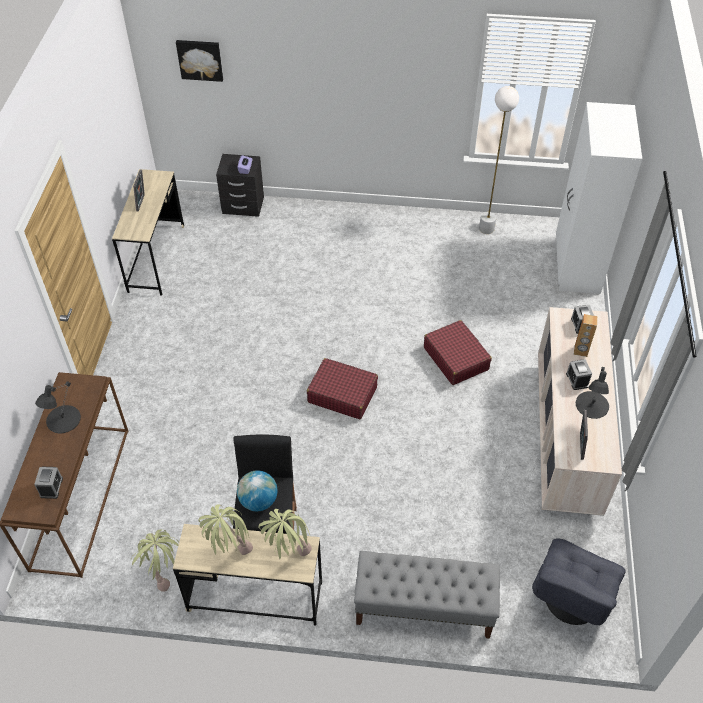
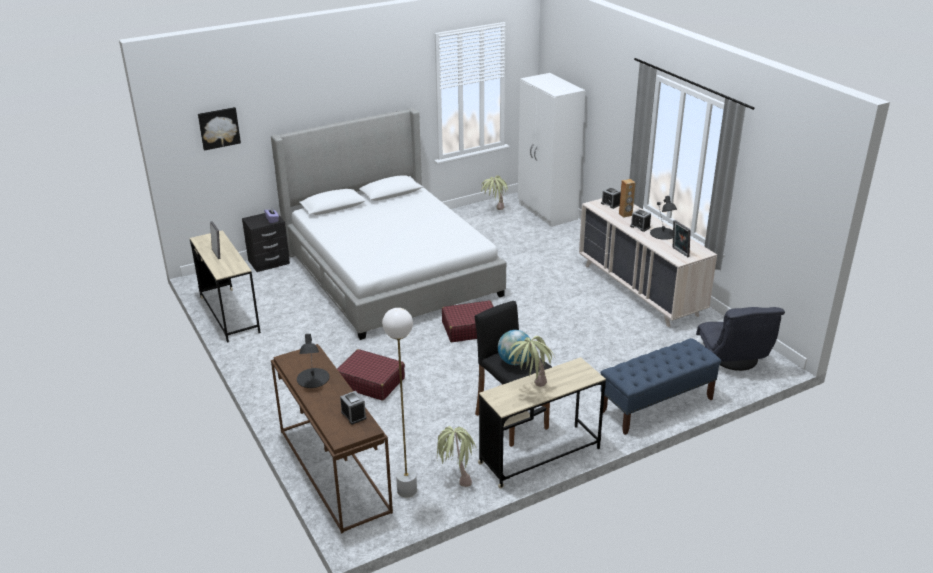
camera: 35 degrees left, 20 degrees down
(288, 554) = (571, 374): potted plant -> potted plant (494, 212)
(337, 276) = (391, 273): none -> bed
(423, 608) = (656, 405): grey bench -> blue bench
(456, 358) = (525, 281): red suitcase -> red suitcase (370, 382)
(486, 229) = (468, 214): white floor lamp -> white floor lamp (407, 490)

